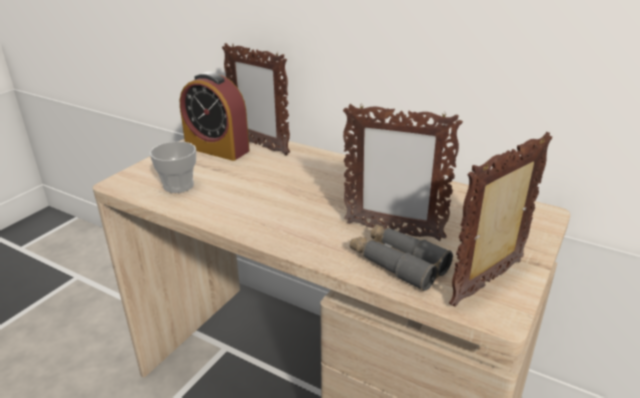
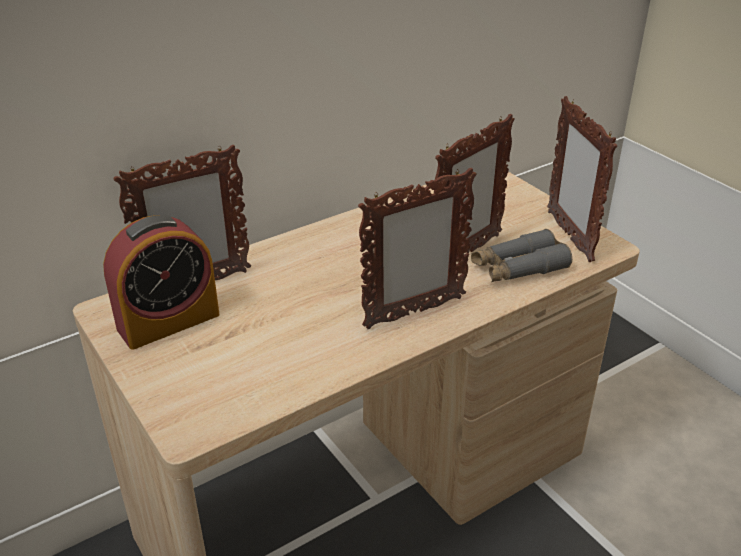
camera: 65 degrees left, 5 degrees up
(178, 186) = (249, 375): cup -> none
(286, 226) = (413, 313): none -> picture frame

